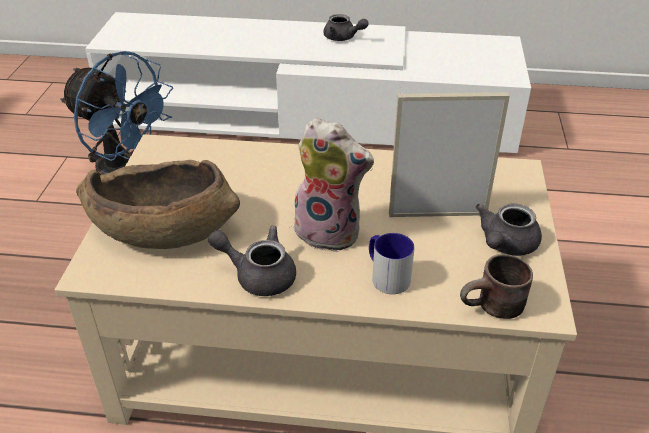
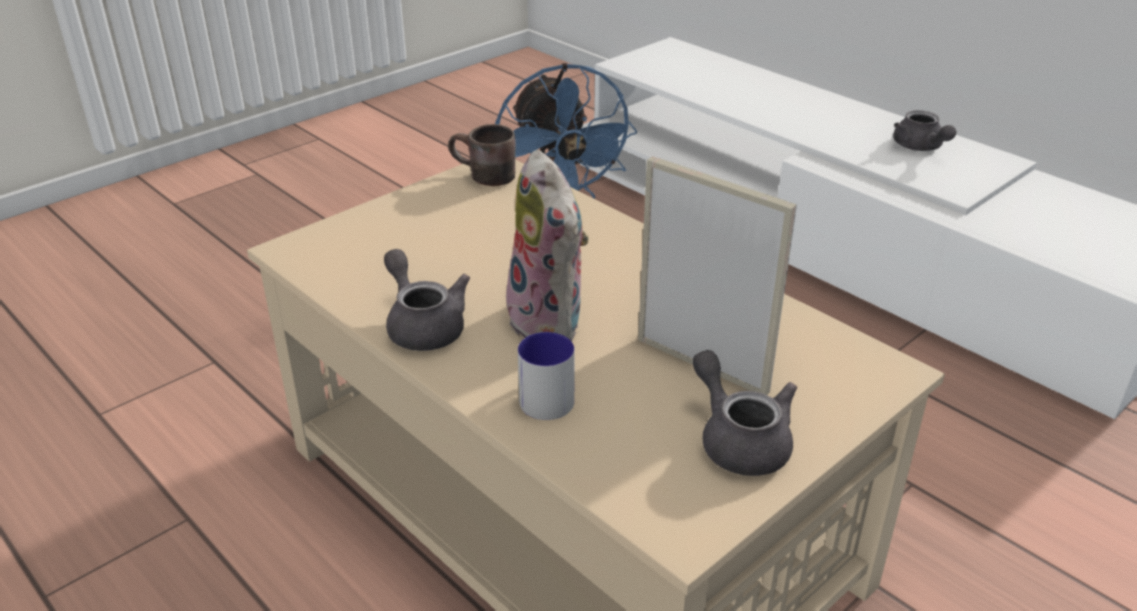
camera: 40 degrees right, 5 degrees down
(162, 228) = (397, 241): brown bowl -> none
(494, 310) = (620, 497): brown mug -> brown mug (482, 178)
(505, 245) = (739, 440): grey teapot -> grey teapot turned 75 degrees clockwise

